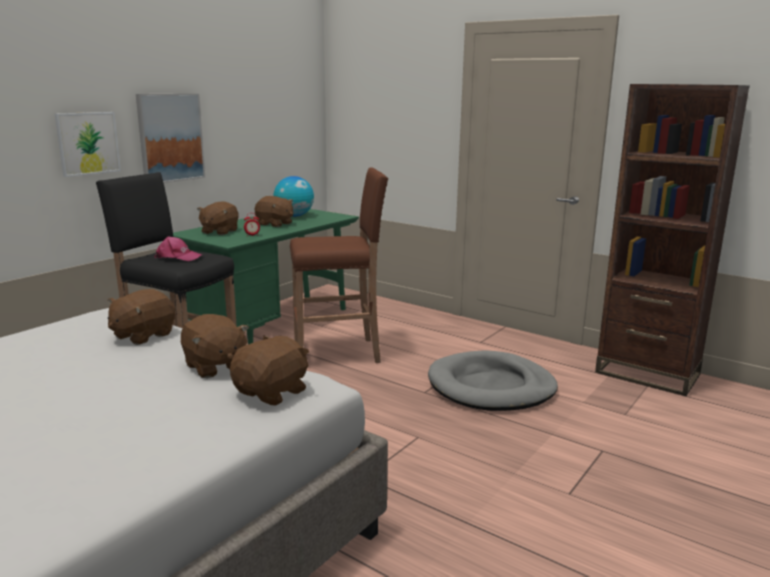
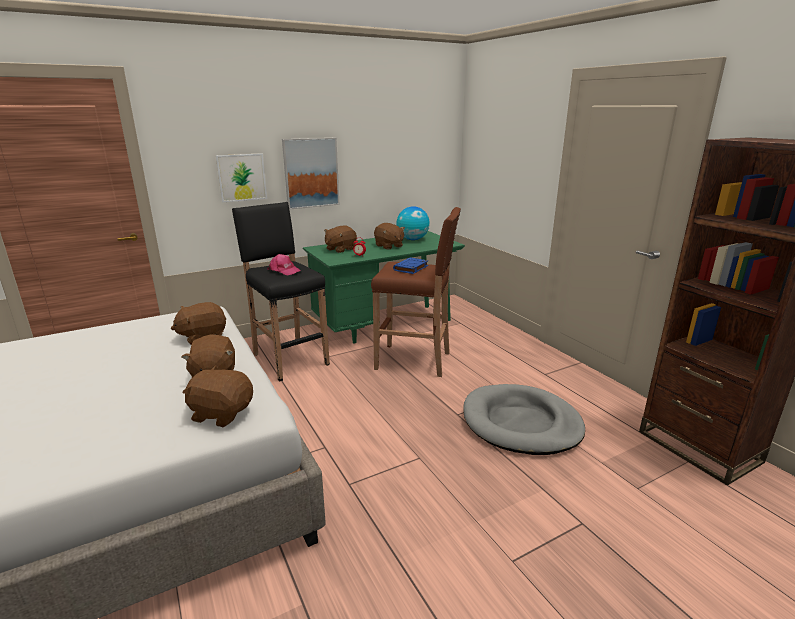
camera: 25 degrees right, 5 degrees up
(272, 392) = (222, 413): brown plush toy -> brown plush toy turned 135 degrees counterclockwise
(329, 241) = (411, 268): none -> blue book

